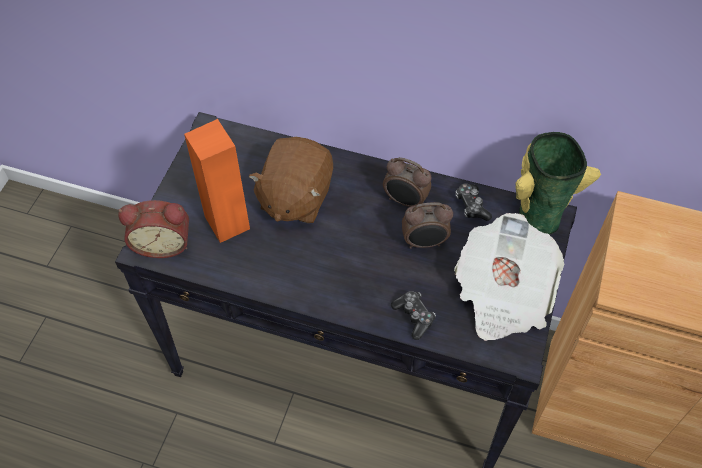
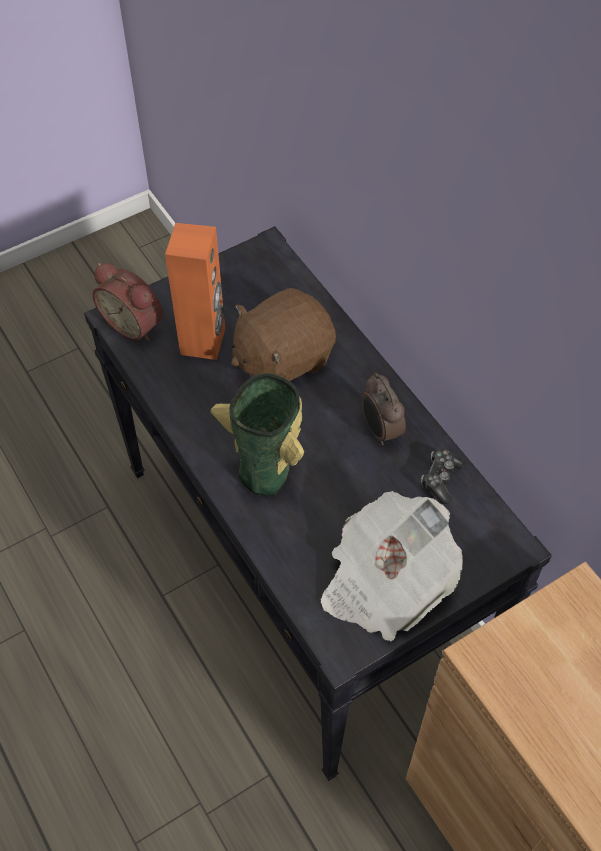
camera: 40 degrees right, 0 degrees up
(414, 317) = (281, 540): game controller -> none
(424, 243) = (359, 481): alarm clock -> none
(537, 215) = (500, 533): vase -> vase (268, 469)

